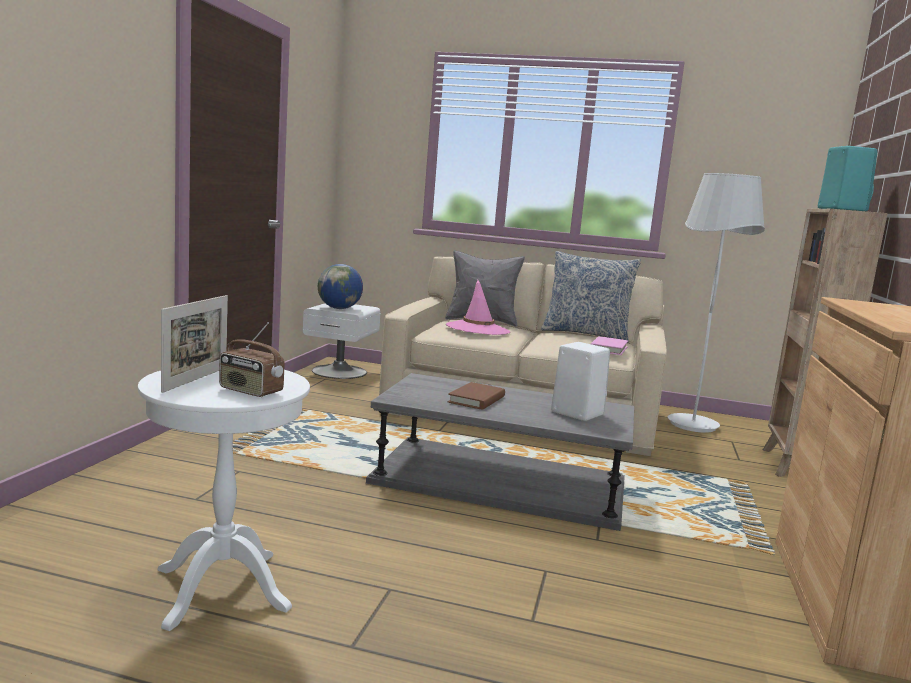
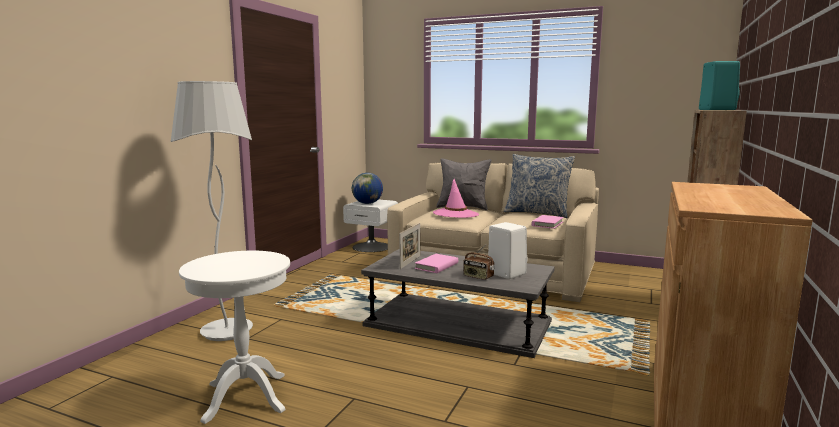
camera: 10 degrees right, 0 degrees up
(195, 379) = (217, 262): picture frame -> picture frame (410, 262)
(250, 391) = (246, 269): radio -> radio (478, 277)
(476, 400) = (436, 266): brown book -> pink book
(692, 425) = (624, 277): white floor lamp -> white floor lamp (227, 331)

